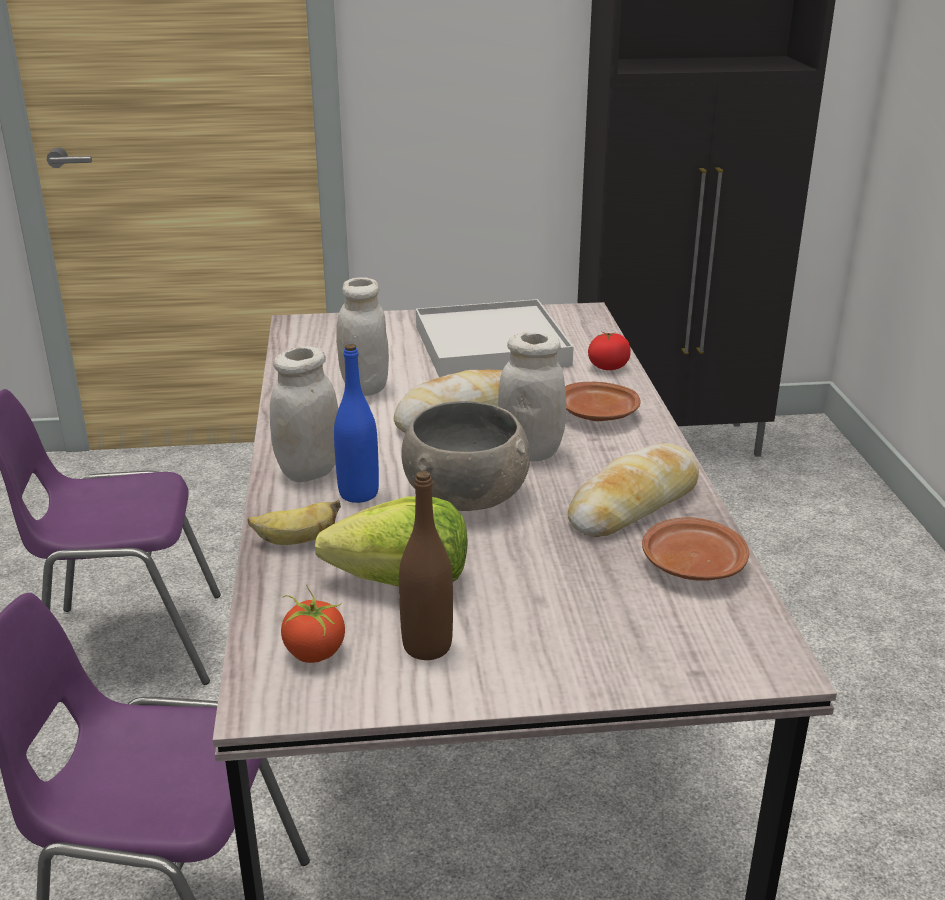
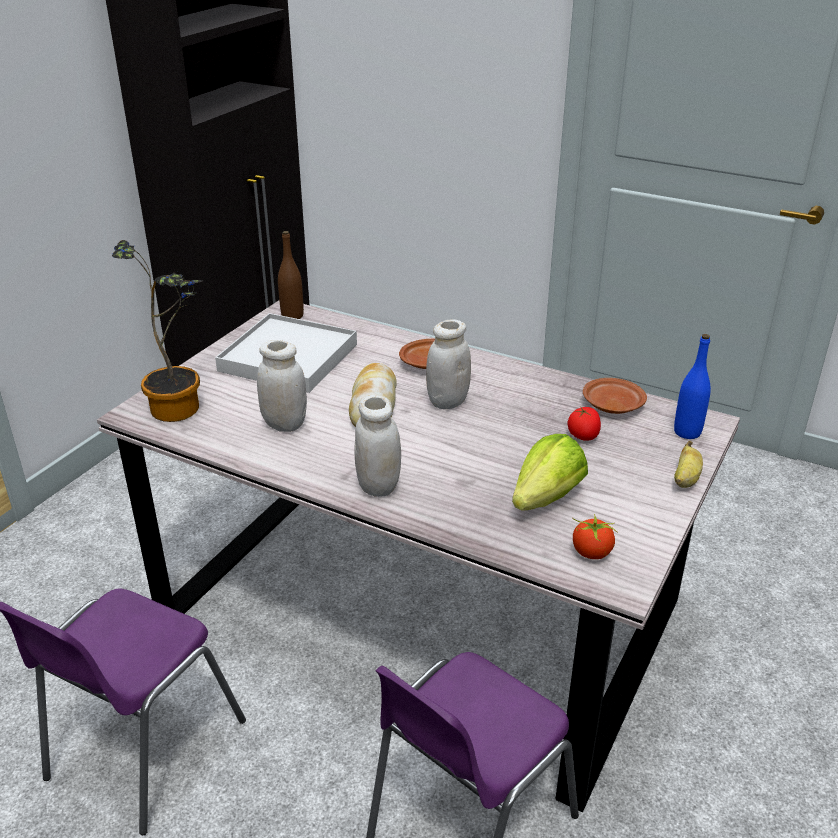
camera: 55 degrees left, 5 degrees up
(296, 541) = (462, 520): banana -> banana (685, 479)
(335, 335) = (180, 405): none -> potted plant
(358, 493) = (429, 477): blue bottle -> blue bottle (687, 432)
(427, 646) = (616, 512): brown bottle -> brown bottle (292, 316)
(465, 494) = (472, 441): grey bowl -> none
(608, 367) = (374, 335): tomato -> tomato (583, 436)
(634, 504) = (539, 395): bread -> none

